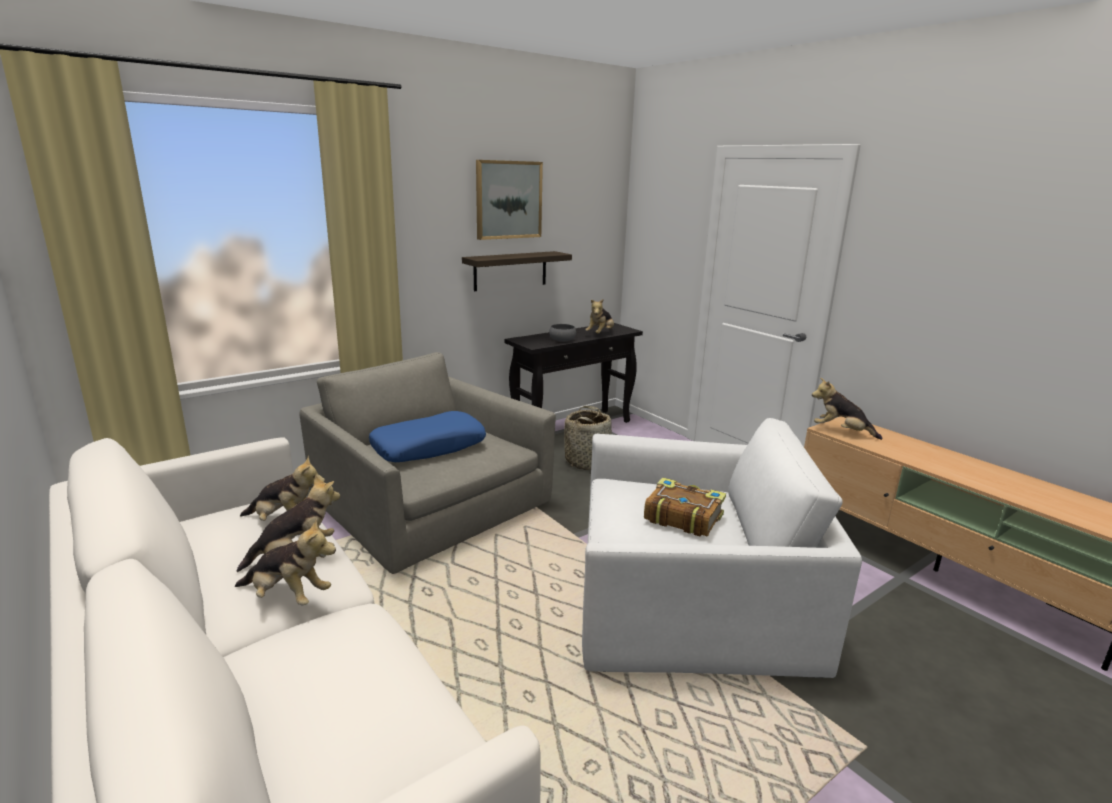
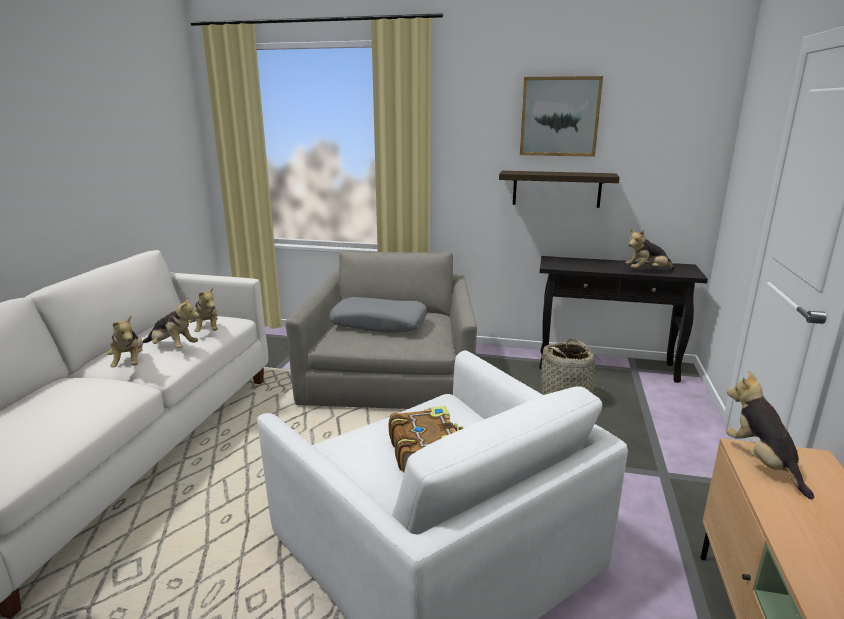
camera: 50 degrees right, 0 degrees up
(429, 447) = (379, 324): blue pillow -> grey pillow
(562, 339) = (592, 267): grey bowl -> none

